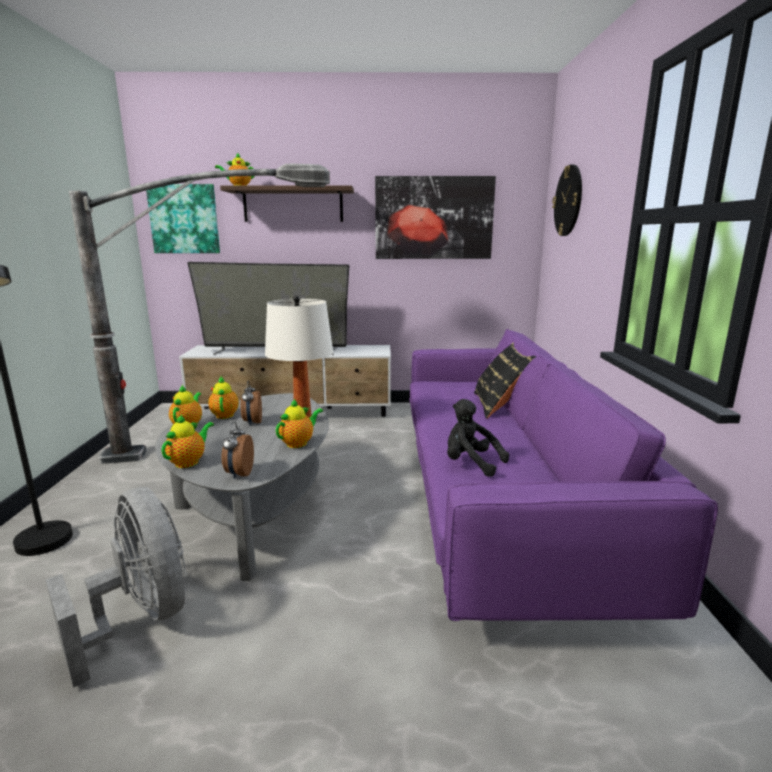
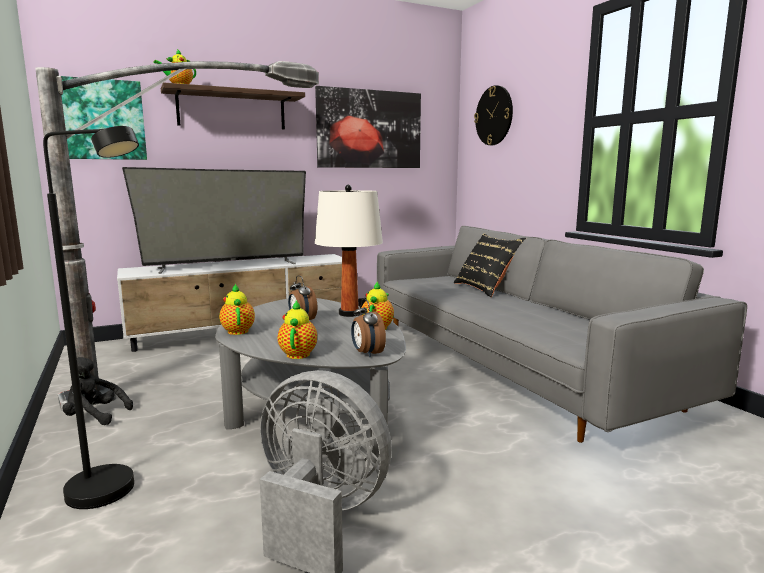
camera: 25 degrees left, 5 degrees down
(225, 415) = (260, 319): teapot -> none
(471, 463) = (529, 323): black plush toy -> black plush toy (94, 416)
(496, 496) = (510, 364): purple sofa -> grey sofa

